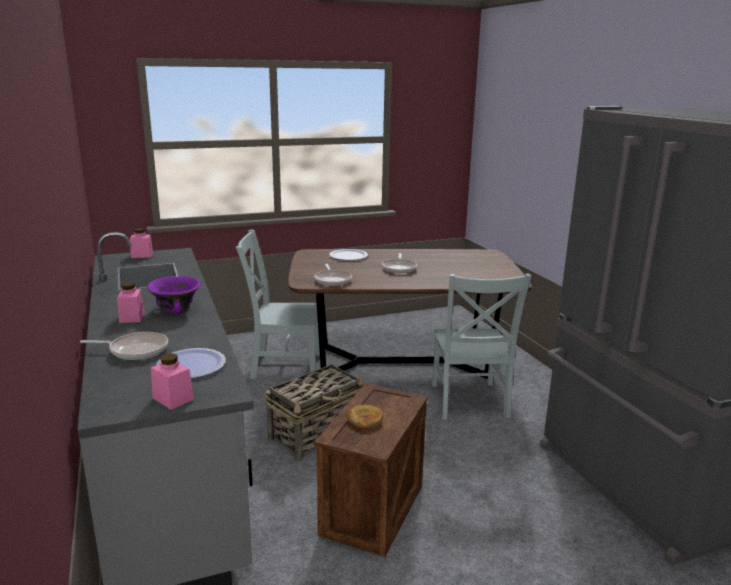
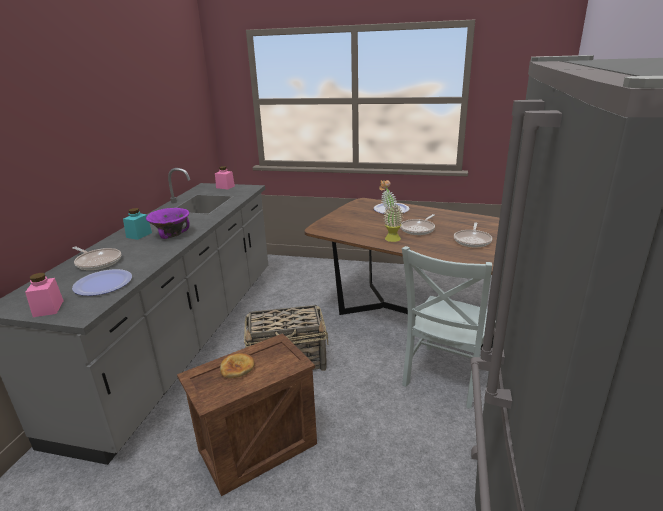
camera: 35 degrees right, 5 degrees up
(132, 317) = (139, 235): pink jar -> turquoise jar
(282, 365) = (324, 292): grey chair -> none
(332, 280) = (344, 230): frying pan -> frying pan (472, 240)
(384, 279) = (389, 237): none -> potted plant

